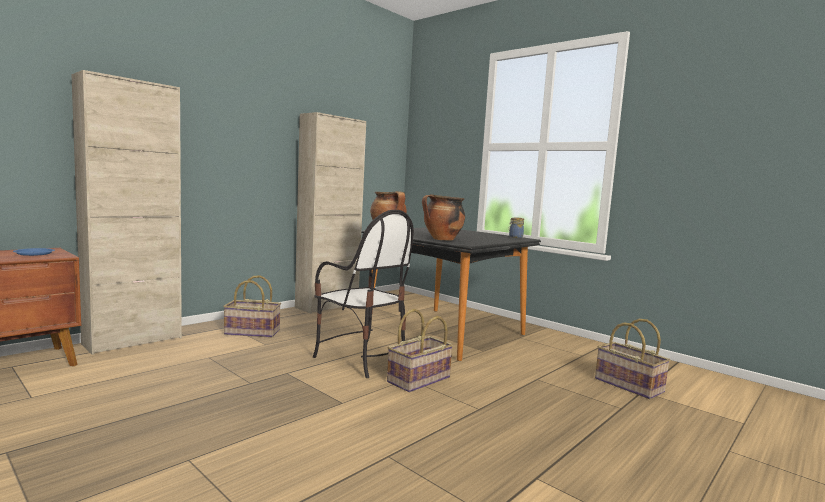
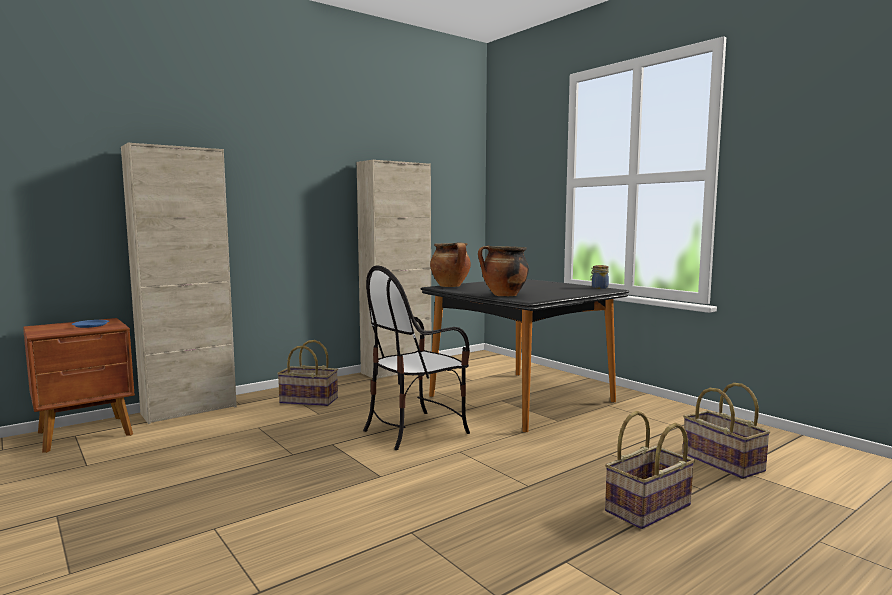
camera: 10 degrees right, 0 degrees up
(361, 359) = (415, 430): chair -> chair turned 90 degrees clockwise
(419, 380) = (472, 453): basket -> basket (649, 509)

